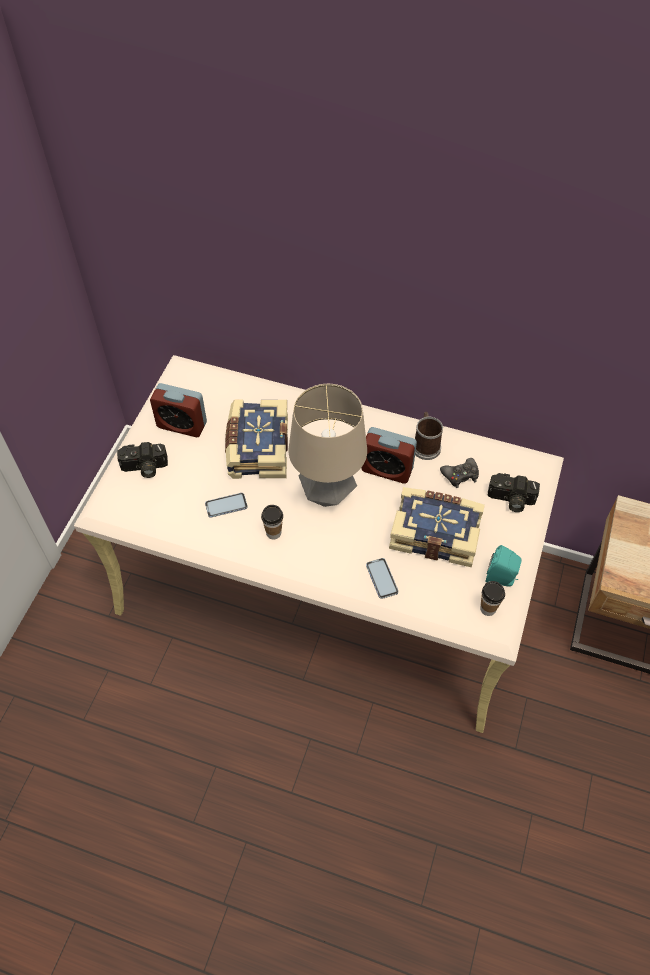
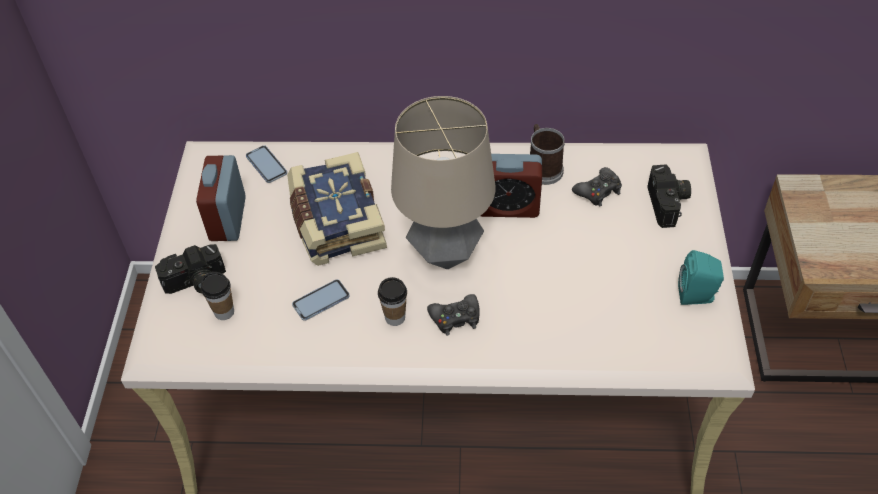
camera: 15 degrees left, 5 degrees down
(182, 425) = (228, 219): alarm clock -> alarm clock turned 90 degrees clockwise
(316, 545) = (455, 318): none -> black game controller
(382, 578) = (553, 336): phone -> phone (266, 165)
(435, 532) = (596, 263): book -> none
(488, 608) = (697, 335): cup -> cup (224, 312)
(510, 500) = (669, 204): camera -> camera turned 90 degrees counterclockwise

